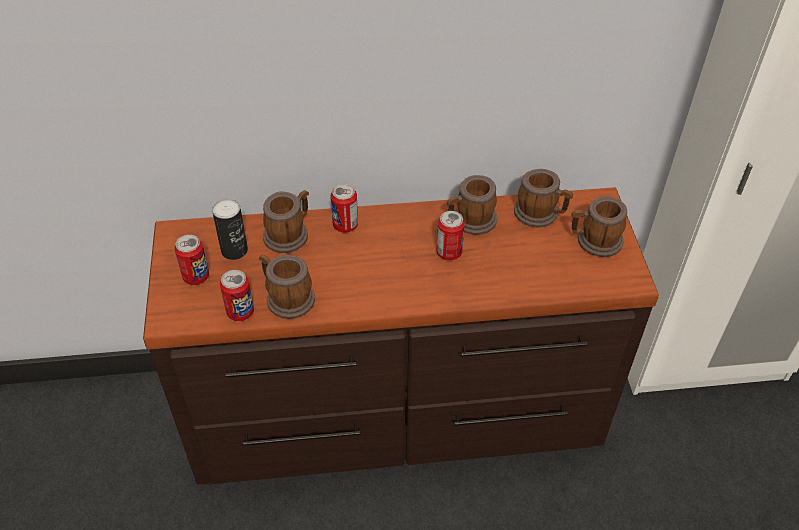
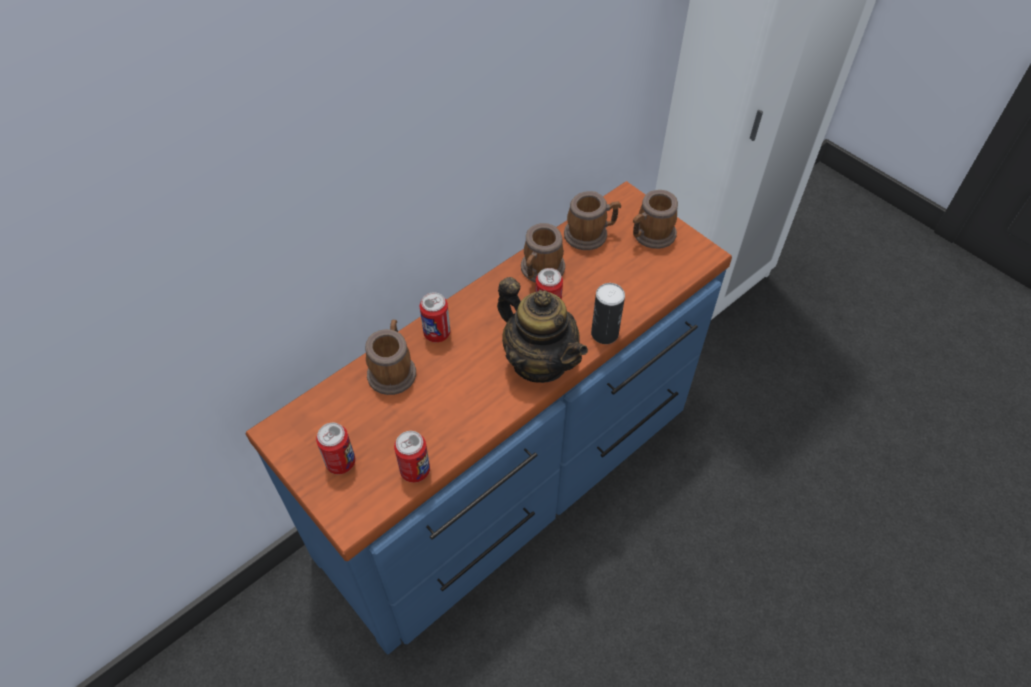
camera: 35 degrees left, 5 degrees up
(234, 250) = (354, 415): can -> can (604, 333)
(286, 298) = (444, 431): mug -> none
(397, 414) = (513, 478): brown dresser -> blue dresser
(405, 288) = (539, 361): none -> teapot

